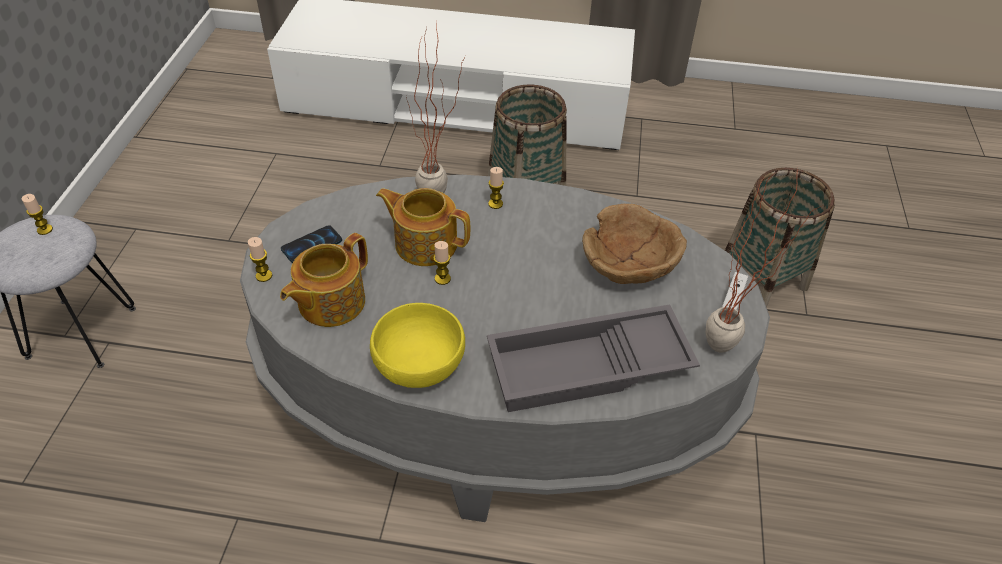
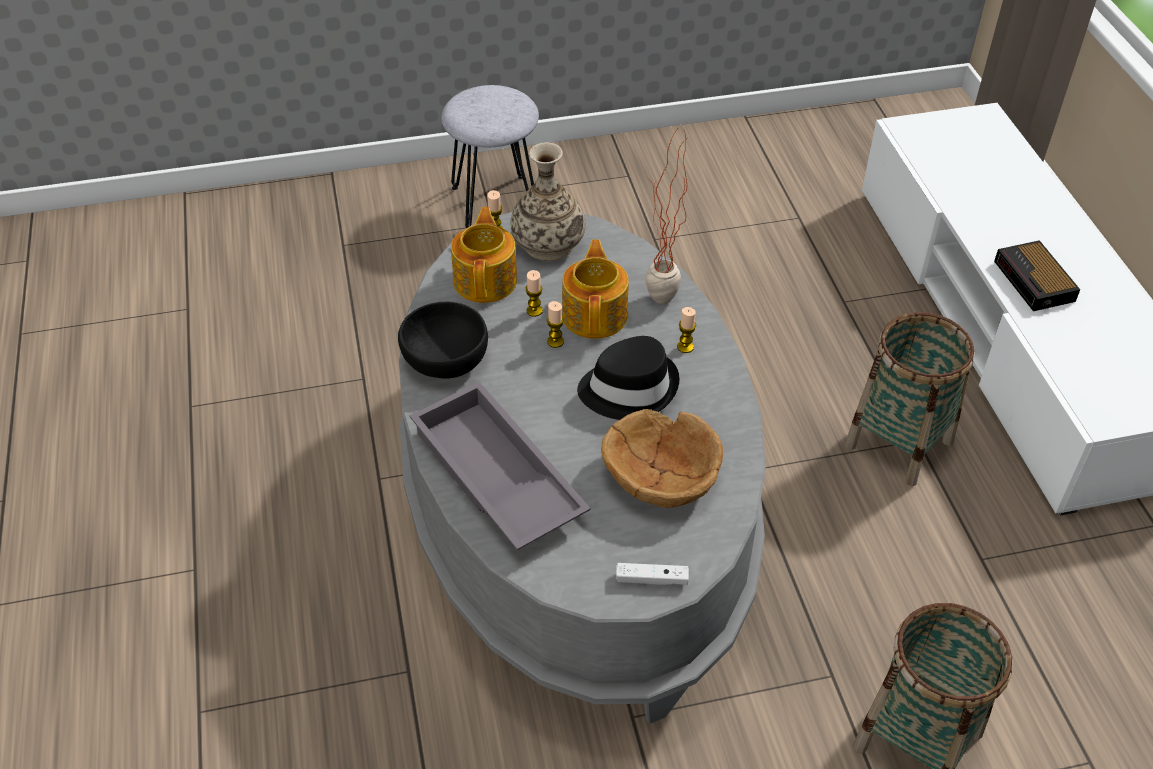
camera: 70 degrees right, 0 degrees up
(45, 230) = (508, 104): candle -> candle (534, 311)
(312, 245) = (548, 244): phone -> vase
(330, 302) = (486, 280): teapot -> teapot turned 75 degrees clockwise
(420, 363) = (446, 360): yellow bowl -> black bowl
(484, 50) = (1035, 282): none -> alarm clock
(524, 250) = (629, 388): none -> black hat
(729, 352) = (573, 589): potted plant -> none

